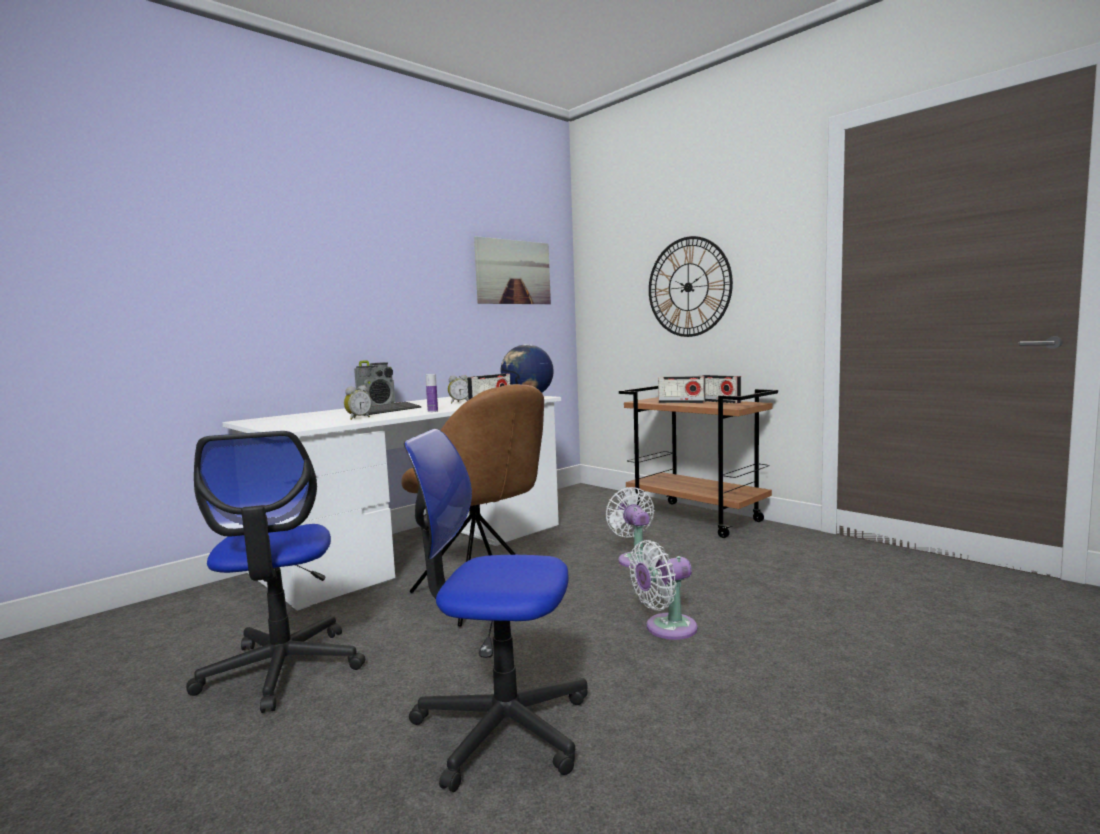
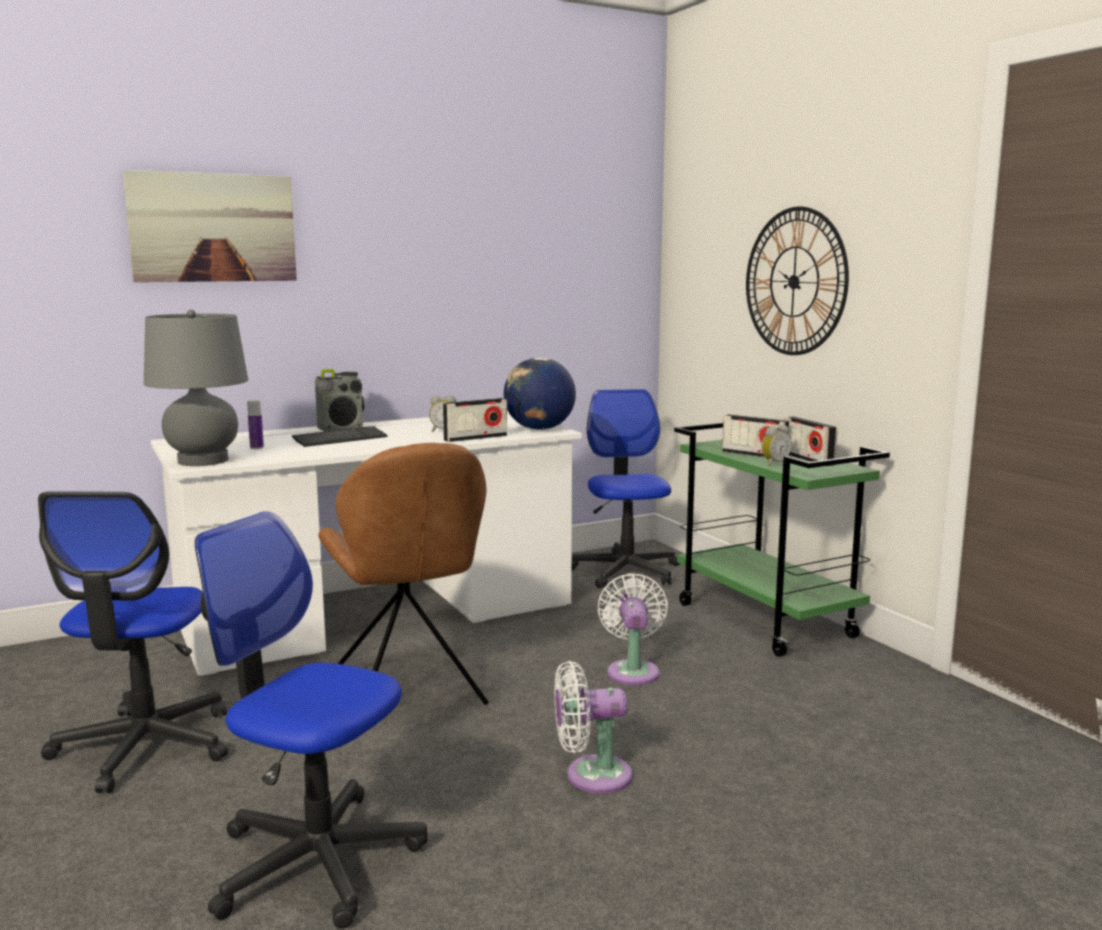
camera: 15 degrees right, 5 degrees up
(291, 427) = (203, 461): none -> grey table lamp
(358, 418) = (290, 452): alarm clock -> alarm clock (774, 464)
(432, 411) = (387, 448): bottle -> bottle (257, 447)
(513, 272) = (560, 243): picture -> picture (213, 228)
(578, 502) = (625, 571): none -> office chair
(697, 519) = (767, 621): brown cart -> green cart

